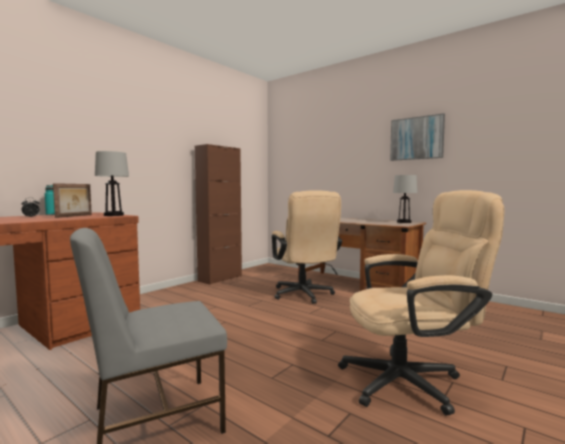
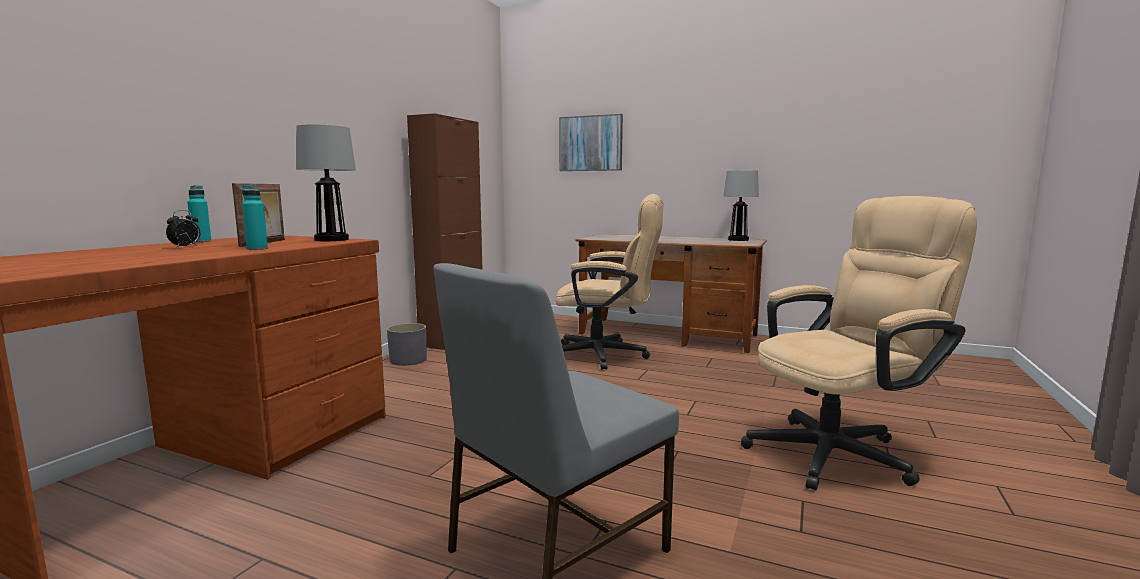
camera: 15 degrees left, 5 degrees up
(58, 219) = (257, 249): none -> turquoise bottle
(184, 289) = (408, 360): none -> grey planter
(304, 296) = (607, 355): beige office chair -> beige office chair turned 45 degrees counterclockwise
(416, 138) = (754, 116): picture -> picture (591, 143)

